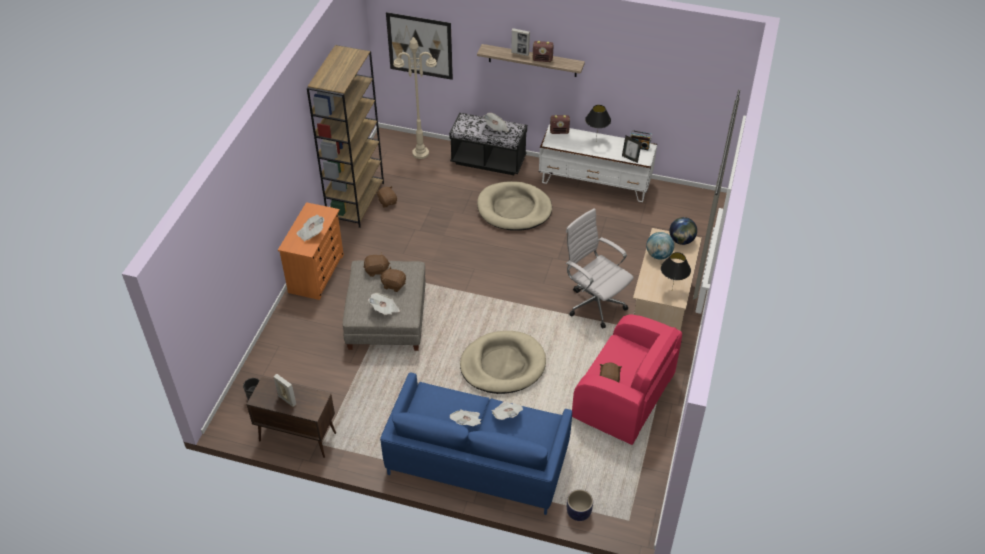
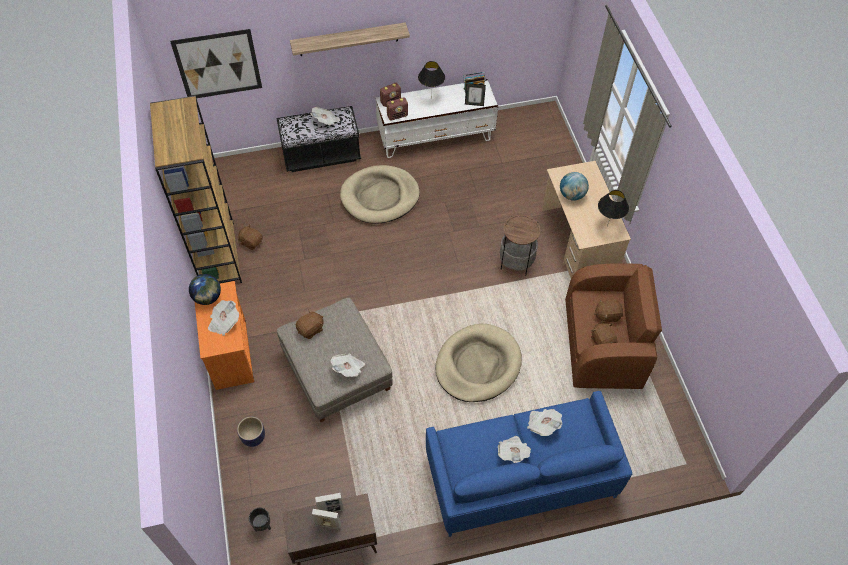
camera: 30 degrees left, 10 degrees up
(393, 285) = (339, 337): brown plush toy -> brown plush toy (607, 315)
(421, 153) = (249, 174): beige floor lamp -> none
(520, 53) = (336, 36): picture frame -> picture frame (331, 509)
(542, 59) = (364, 35): radio -> radio (397, 116)
(578, 512) = (641, 480): planter -> planter (253, 437)
(594, 303) = (516, 262): white office chair -> side table
(624, 397) = (603, 344): pink armchair -> brown armchair
(681, 240) = (581, 171): globe -> globe (208, 297)

